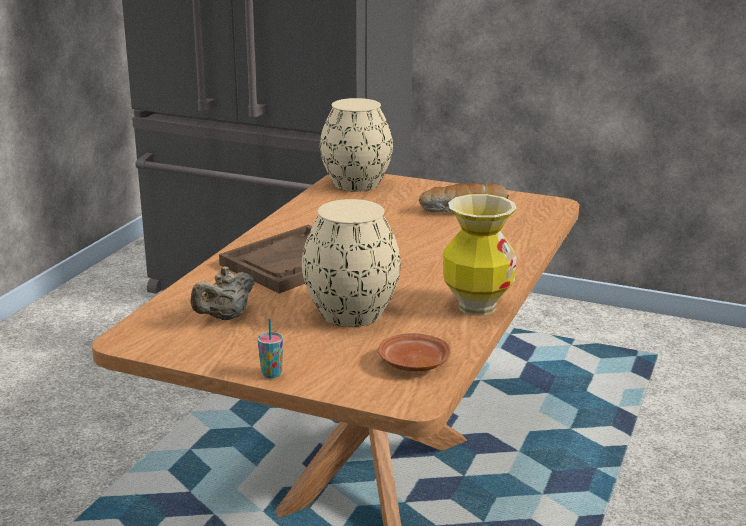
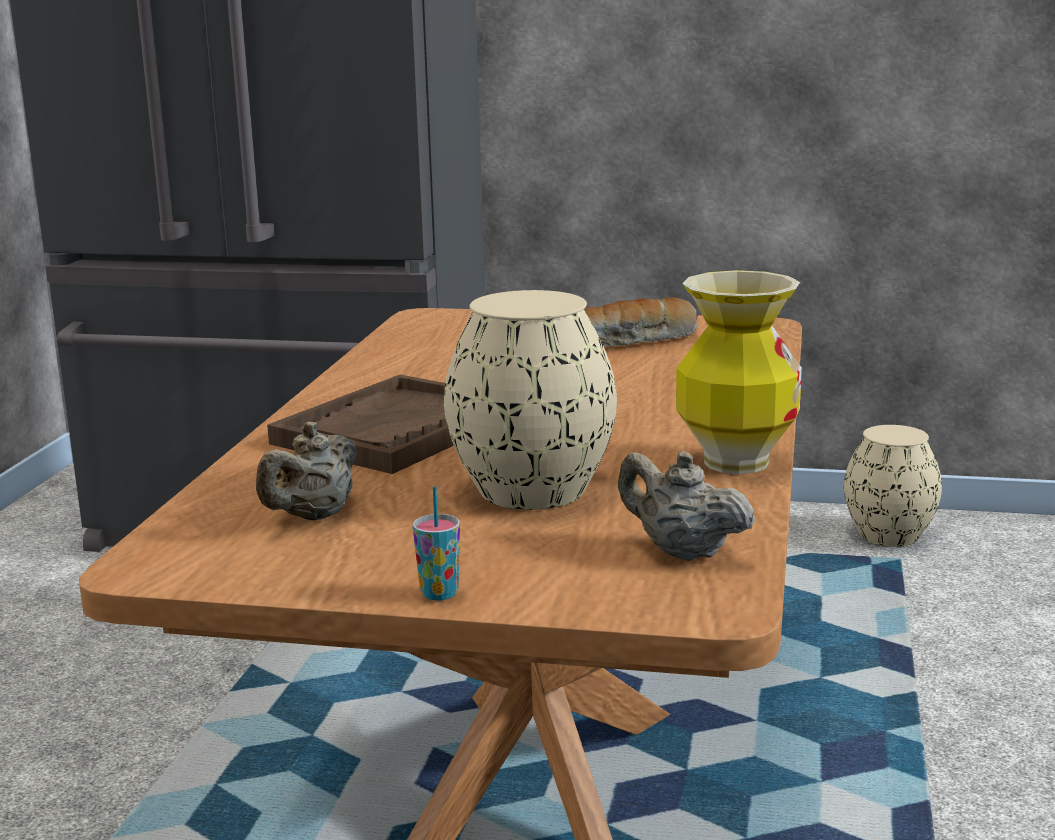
camera: 10 degrees left, 5 degrees down
(357, 184) = (445, 324): beige vase -> beige vase (890, 535)
(413, 363) = (682, 552): brown plate -> beige teapot

